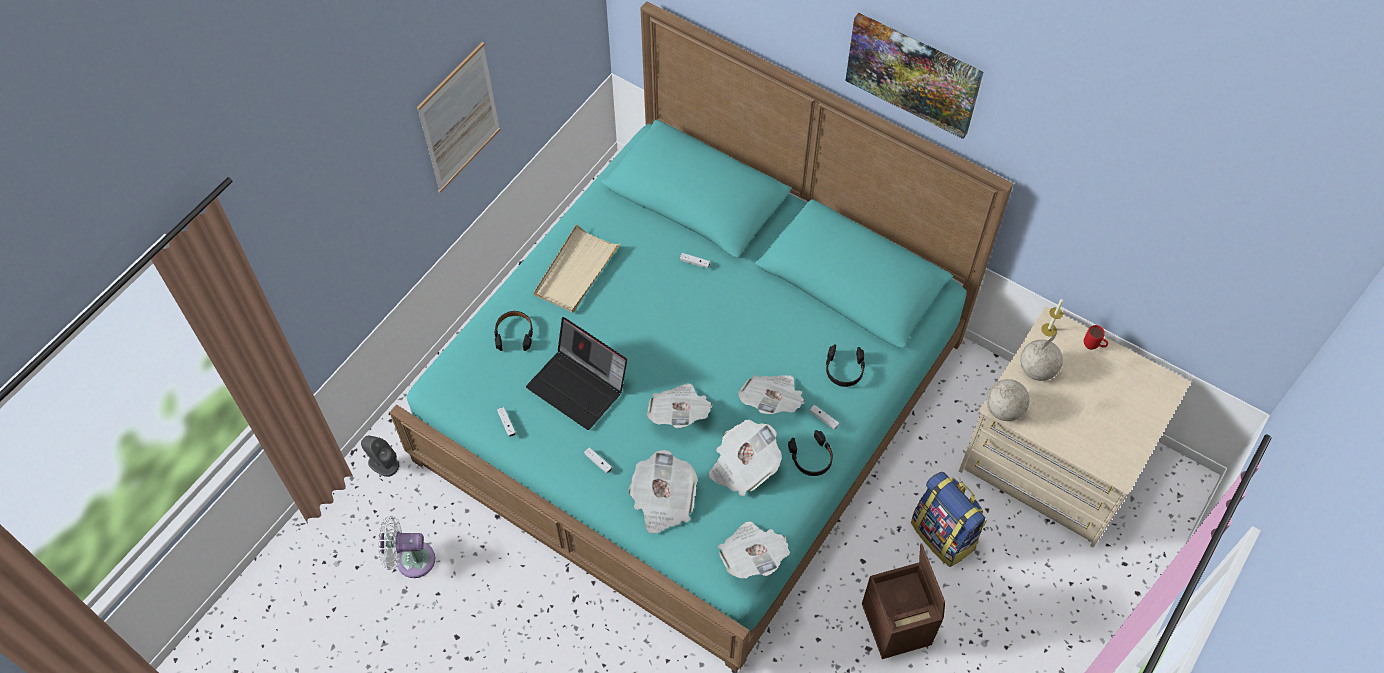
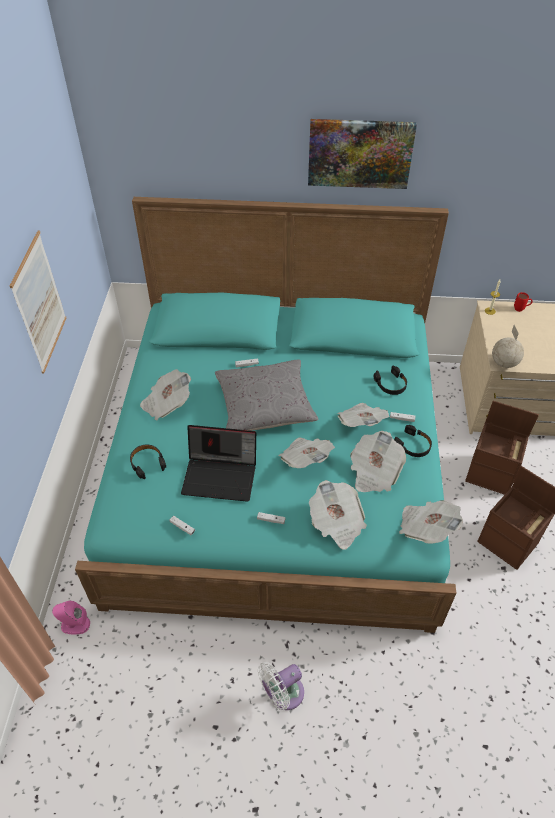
camera: 30 degrees left, 10 degrees down
(383, 463) = (75, 624): grey speaker -> pink speaker
(411, 560) = (141, 686): white fan -> white fan (283, 694)
(576, 271) = (167, 404): beige tray -> newspaper
(680, 326) = (265, 405): none -> grey pillow
(944, 535) = (491, 474): backpack -> brown storage box
(1037, 370) = (503, 334): globe -> none

